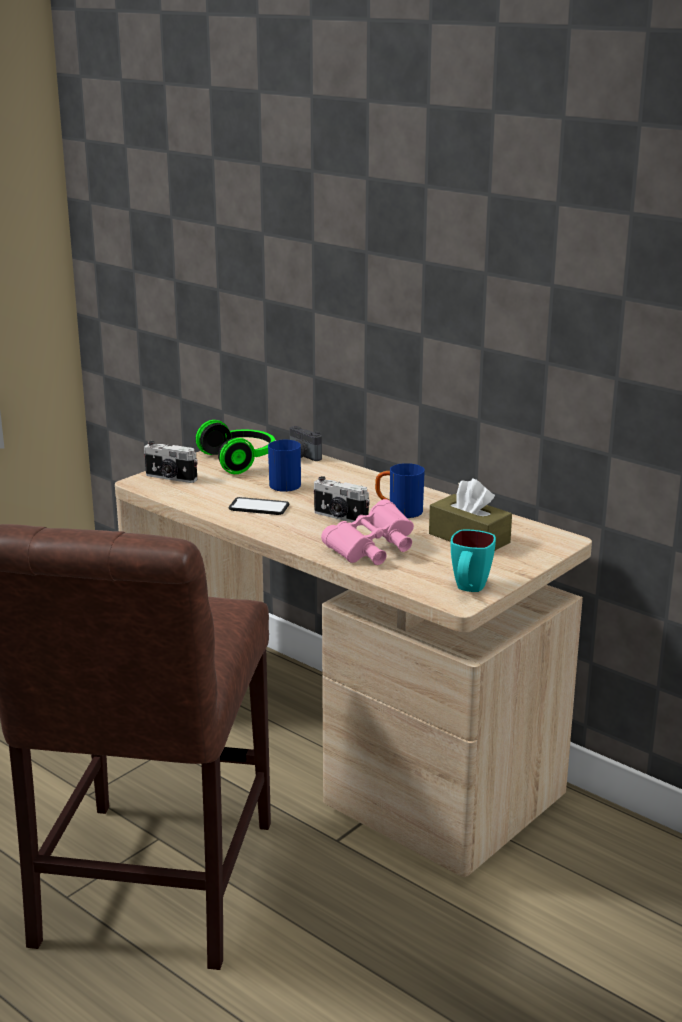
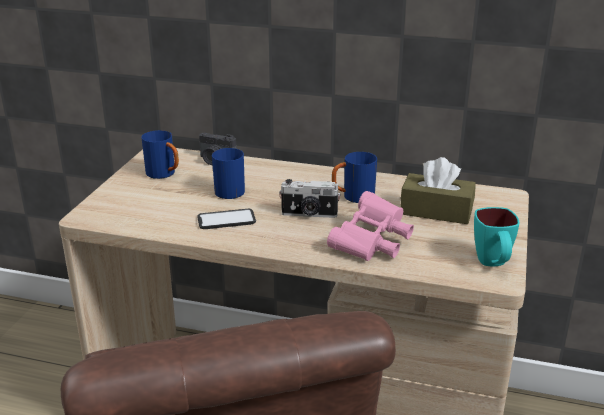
camera: 25 degrees left, 5 degrees up
(170, 478) = (112, 206): camera -> none
(240, 460) = (164, 174): headphones -> blue mug

